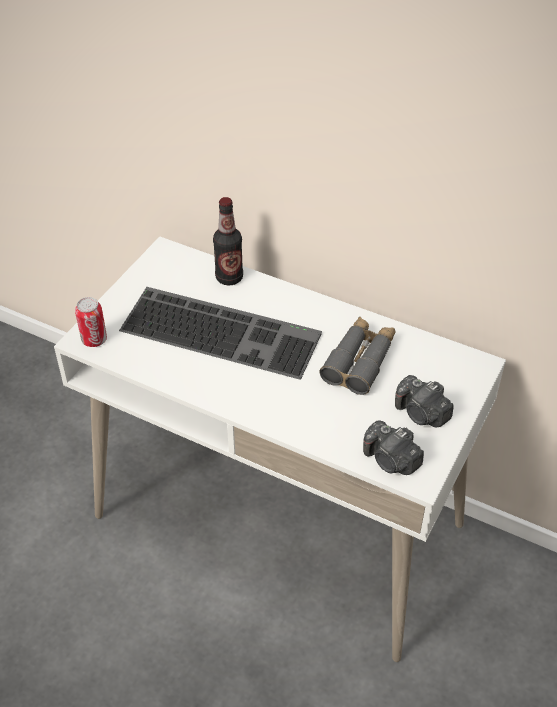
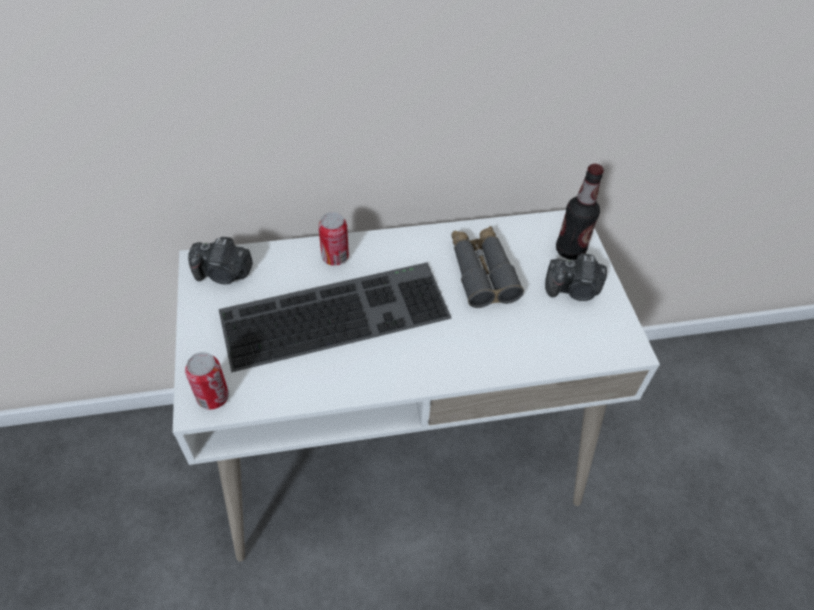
camera: 40 degrees left, 5 degrees up
(229, 278) = (292, 257): bottle -> bottle (570, 250)
(259, 294) = (335, 257): none -> can
(391, 460) = (593, 346): camera -> camera (224, 274)

